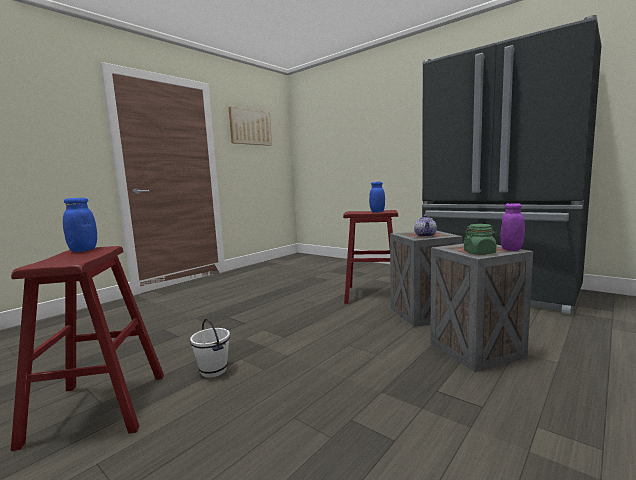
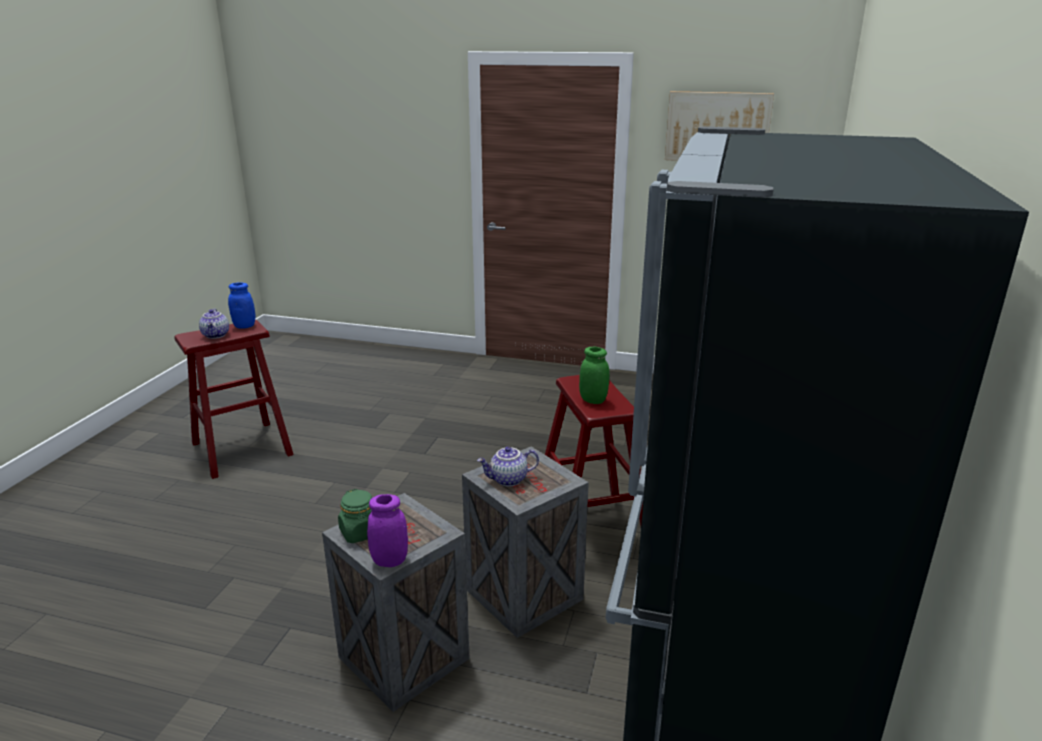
camera: 65 degrees right, 15 degrees up
(78, 257) = (216, 335): none -> teapot
(213, 371) = (306, 476): white bucket -> none
(377, 211) = (593, 400): blue jar -> green jar

